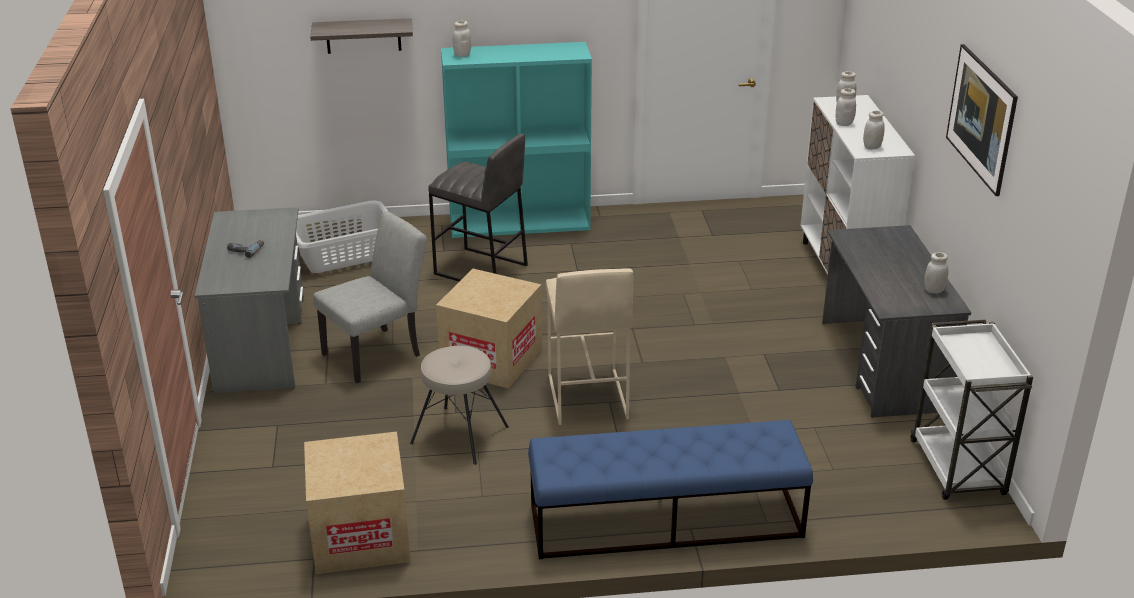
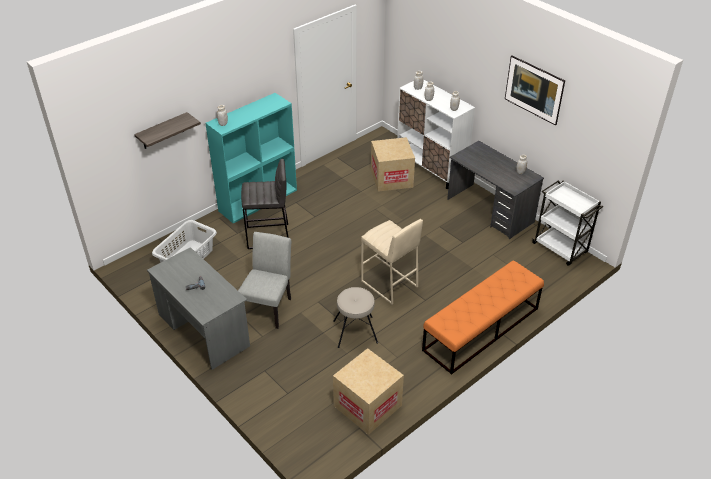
camera: 35 degrees left, 10 degrees up
(491, 359) = (326, 284): cardboard box -> cardboard box (391, 178)
(664, 521) = (481, 329): blue bench -> orange bench

